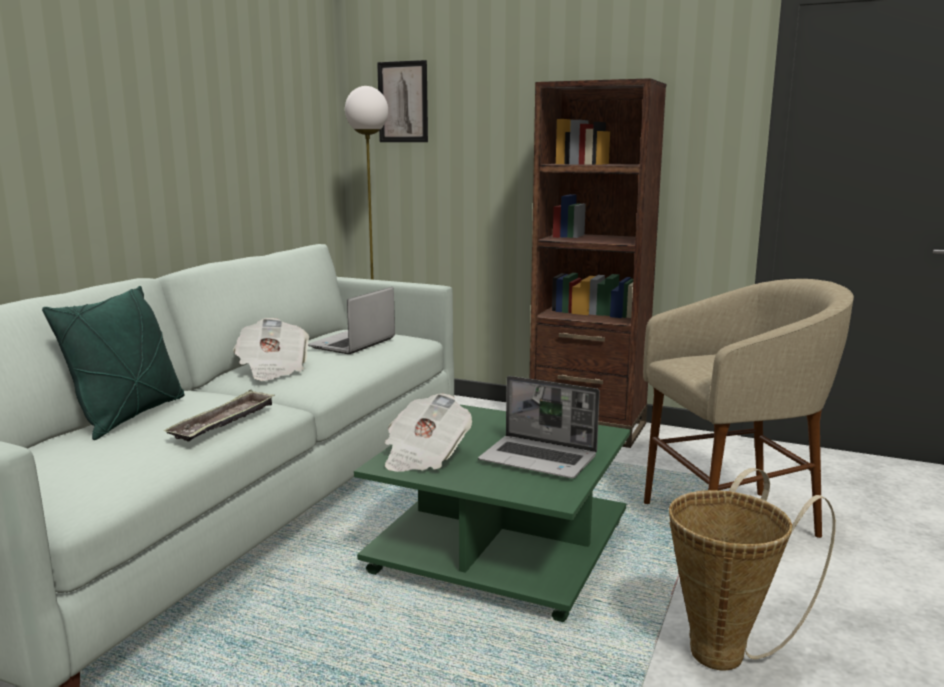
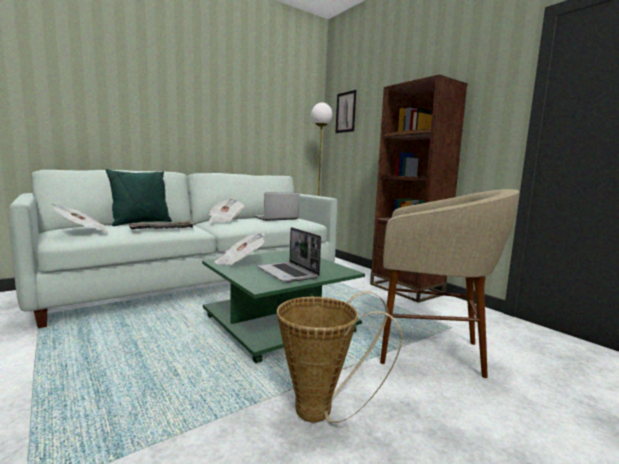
camera: 30 degrees right, 5 degrees down
(86, 473) = (82, 231): none -> newspaper

